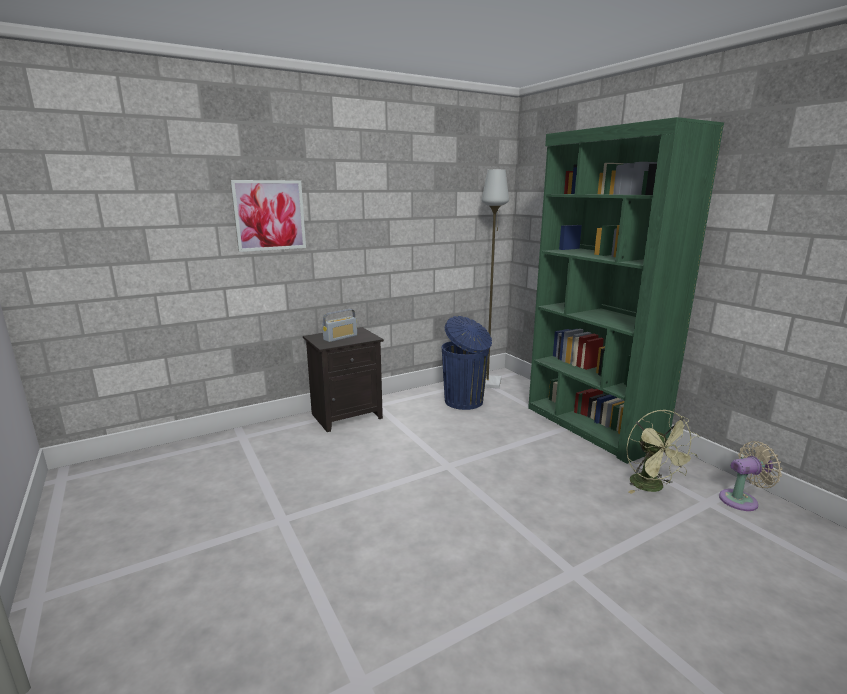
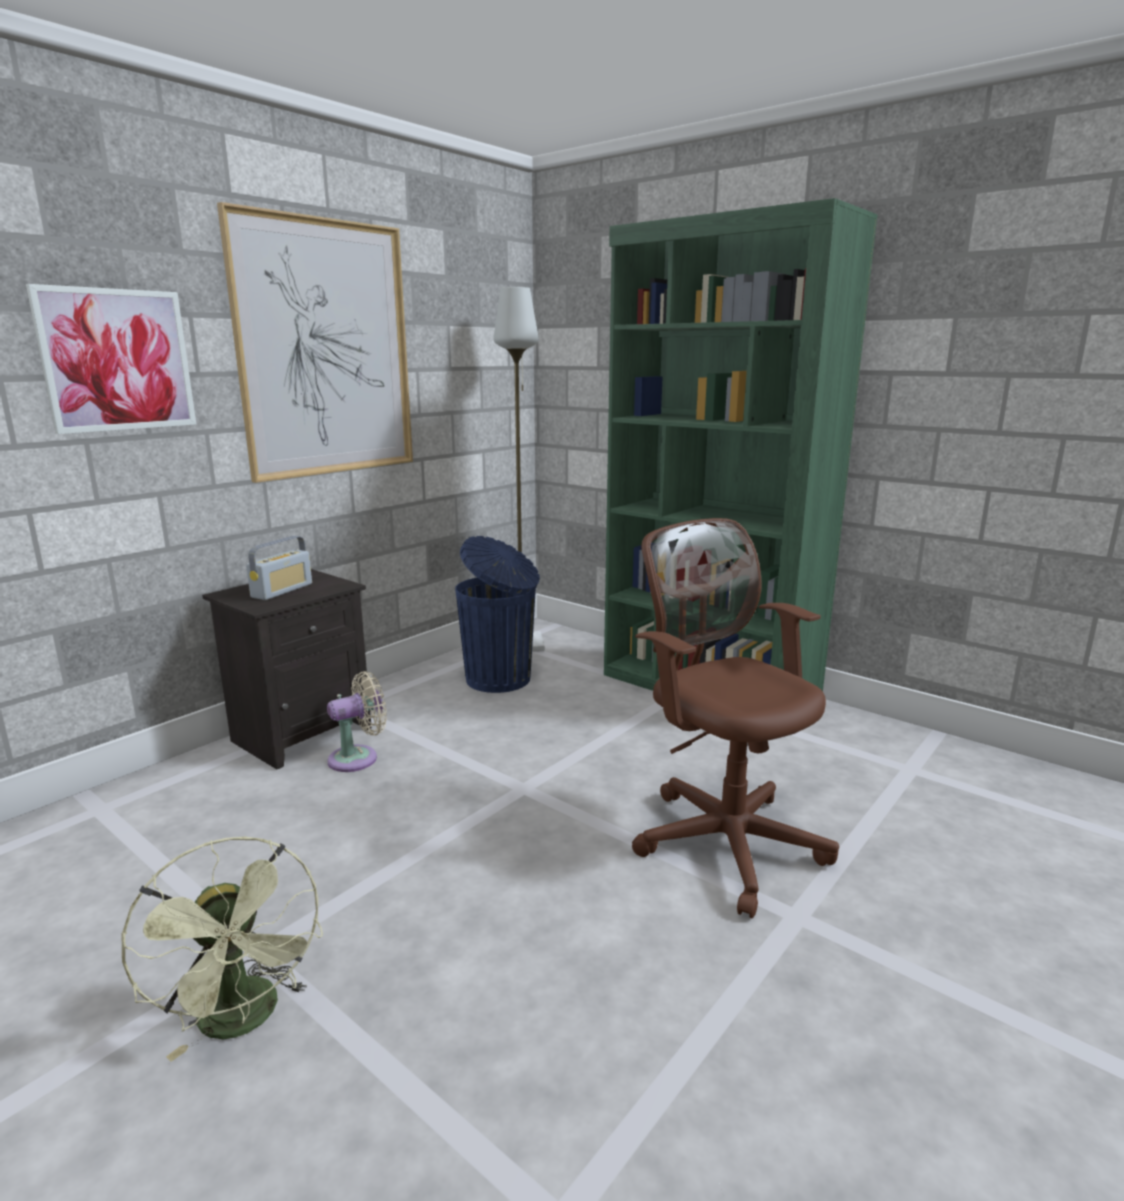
camera: 20 degrees left, 0 degrees up
(380, 207) = (326, 350): none -> picture
(551, 518) = (723, 838): none -> brown office chair
(652, 487) = (832, 762): green fan -> green fan (245, 1020)
(742, 500) = (947, 757): beige fan -> beige fan (358, 758)

